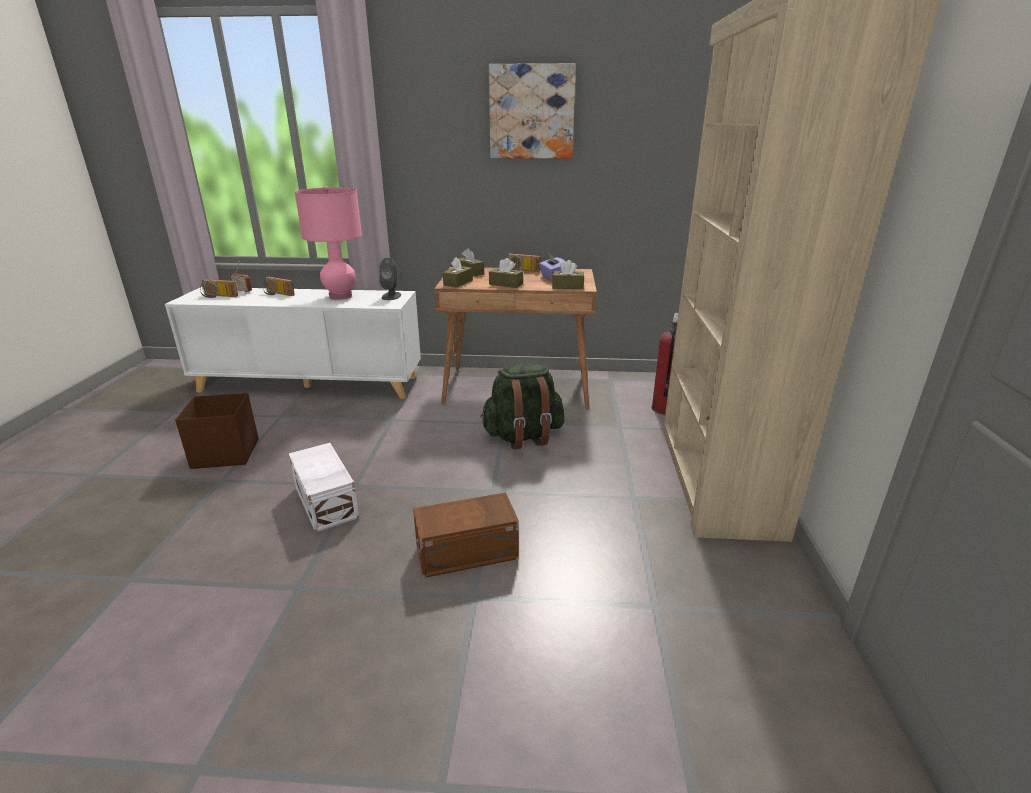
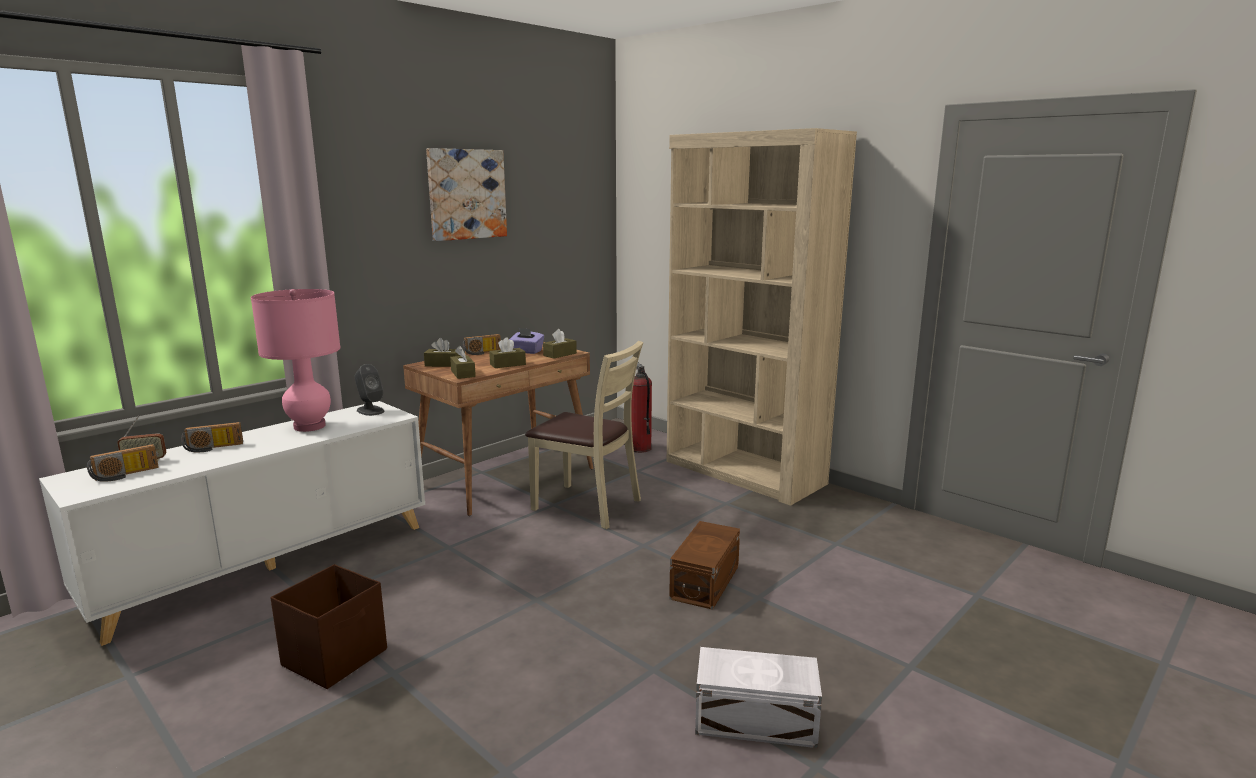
camera: 50 degrees left, 10 degrees down
(325, 503) = (542, 622): white storage box -> white storage box (757, 721)
(523, 436) = (587, 505): green backpack -> beige chair

